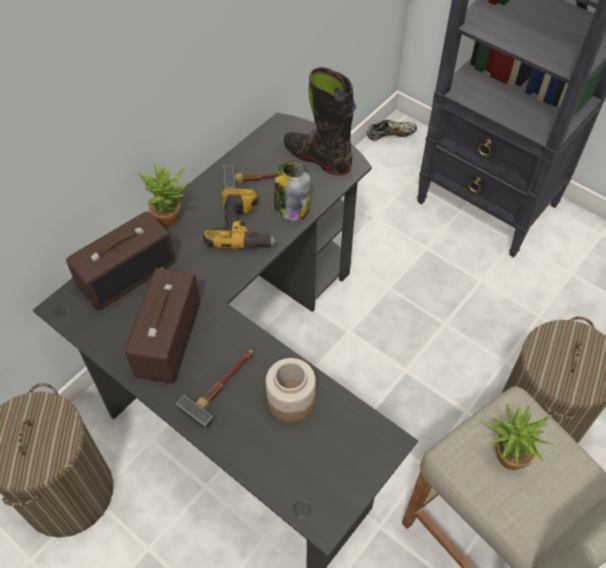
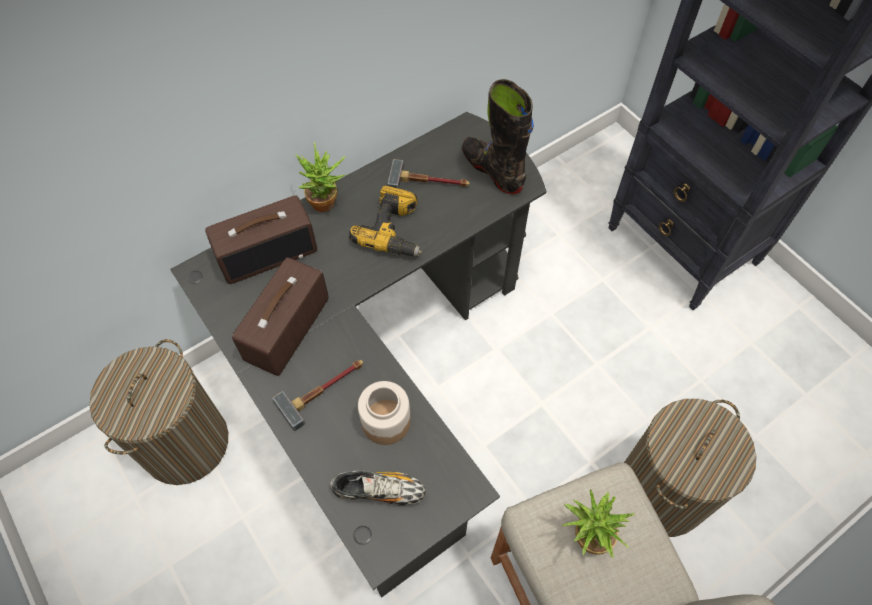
camera: 15 degrees right, 5 degrees up
(291, 207) = (449, 218): jar -> none
(391, 135) = (602, 149): shoe -> shoe (379, 491)

